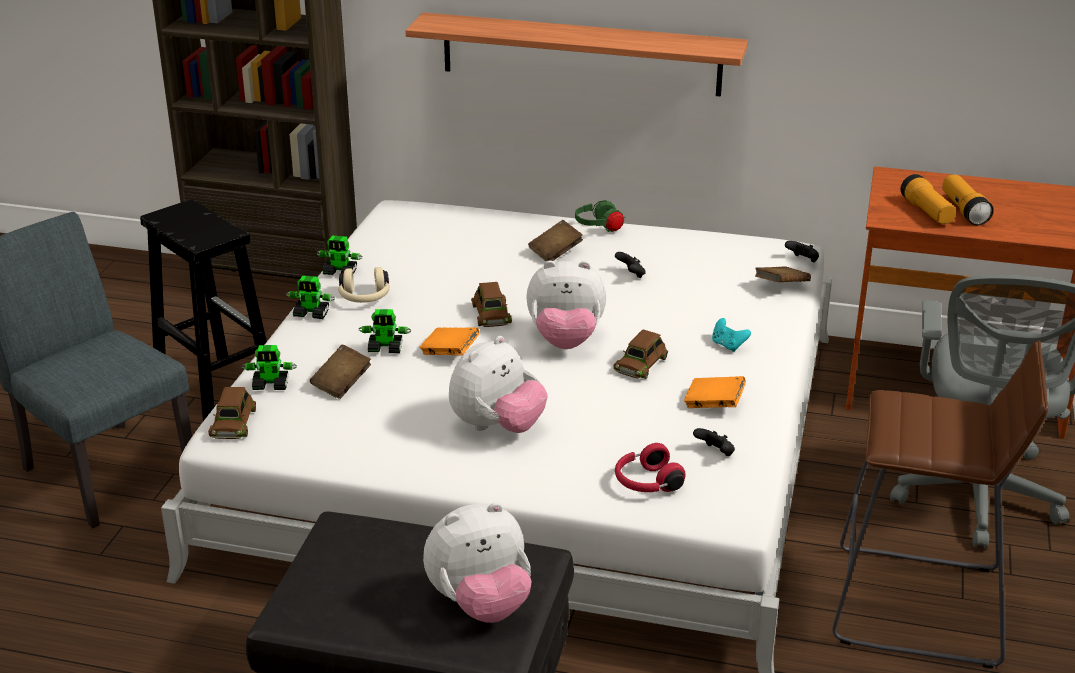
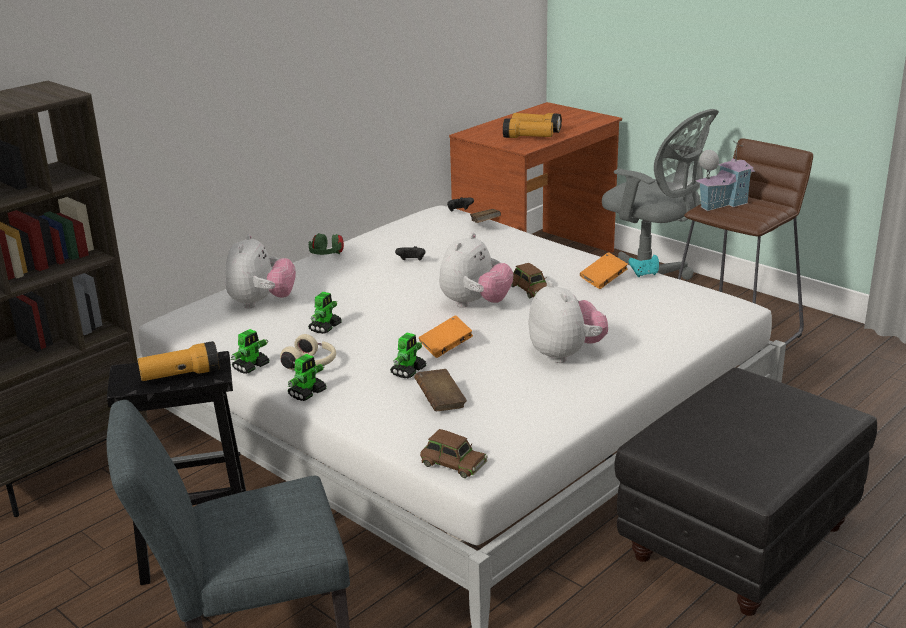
camera: 60 degrees left, 5 degrees down
(191, 230) = (180, 375): none -> flashlight
(271, 385) = (408, 434): toy robot -> toy robot (325, 327)
(480, 604) = (788, 406): plush toy -> plush toy (261, 303)
(491, 314) = (405, 320): brown toy car -> none
(555, 252) = (341, 278): brown book -> none
(581, 54) = (261, 121): shelf -> none
(646, 483) = (679, 322): red headphones -> none
(715, 453) = (661, 294): black game controller -> none
(728, 345) = (536, 259): turquoise game controller -> turquoise game controller (644, 274)
(928, 407) = (722, 203): none -> toy house

